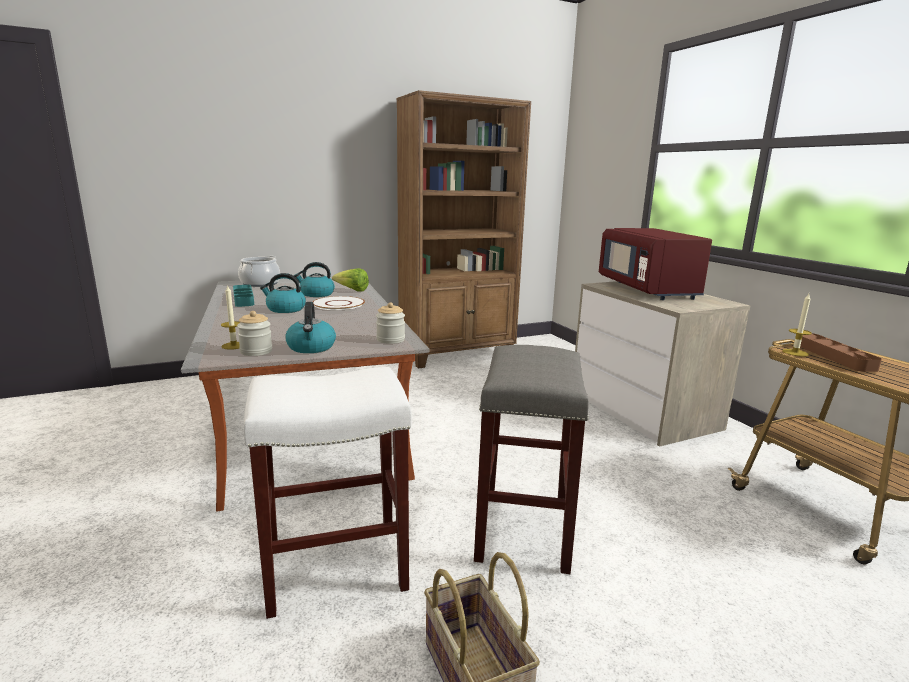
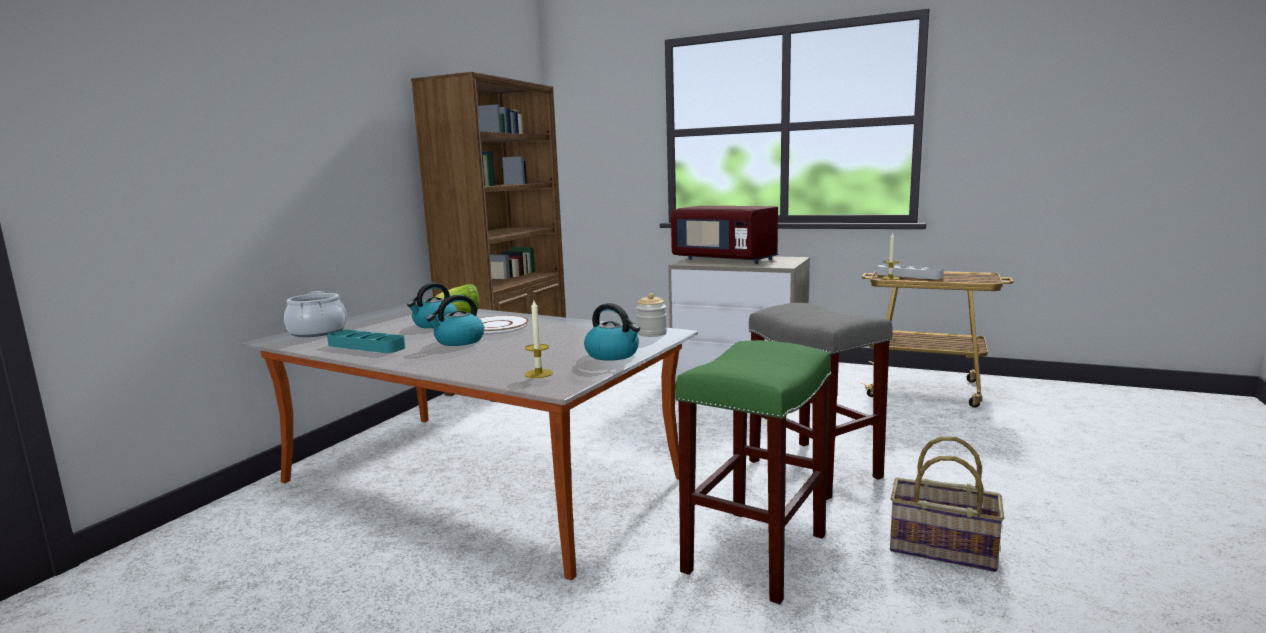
camera: 40 degrees left, 5 degrees down
(256, 351) = (578, 370): jar -> none
(334, 569) = (755, 554): white stool -> green stool
(833, 356) = (908, 275): brown tray -> grey tray

